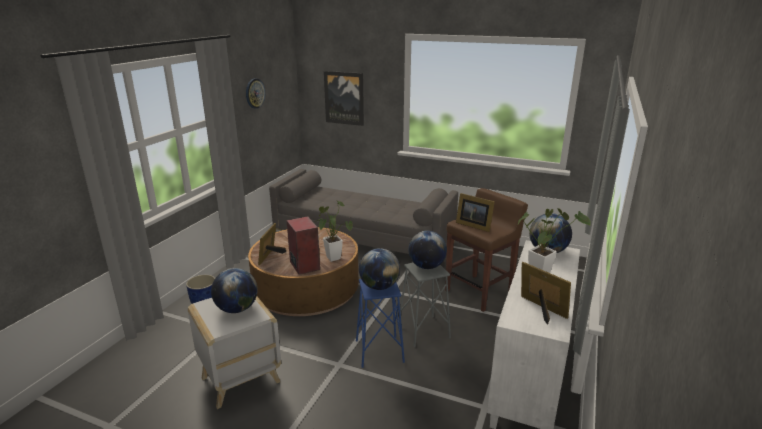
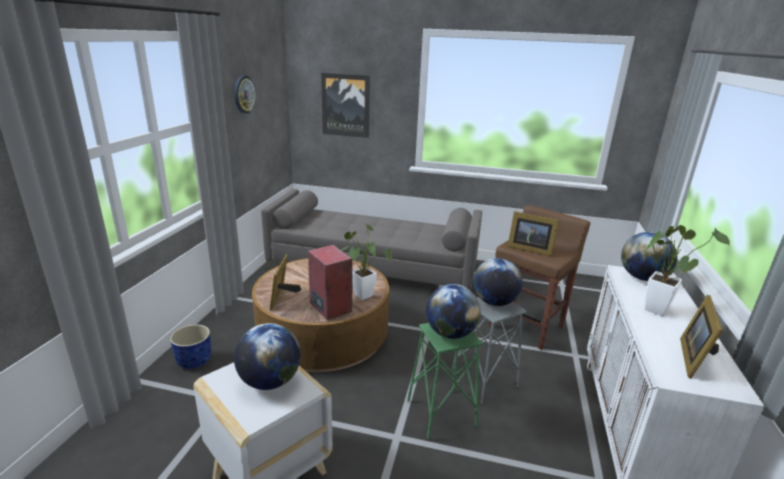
camera: 10 degrees left, 0 degrees up
(379, 351) = (441, 413): blue stool -> green stool
(541, 310) = (695, 358): picture frame -> picture frame turned 105 degrees counterclockwise

